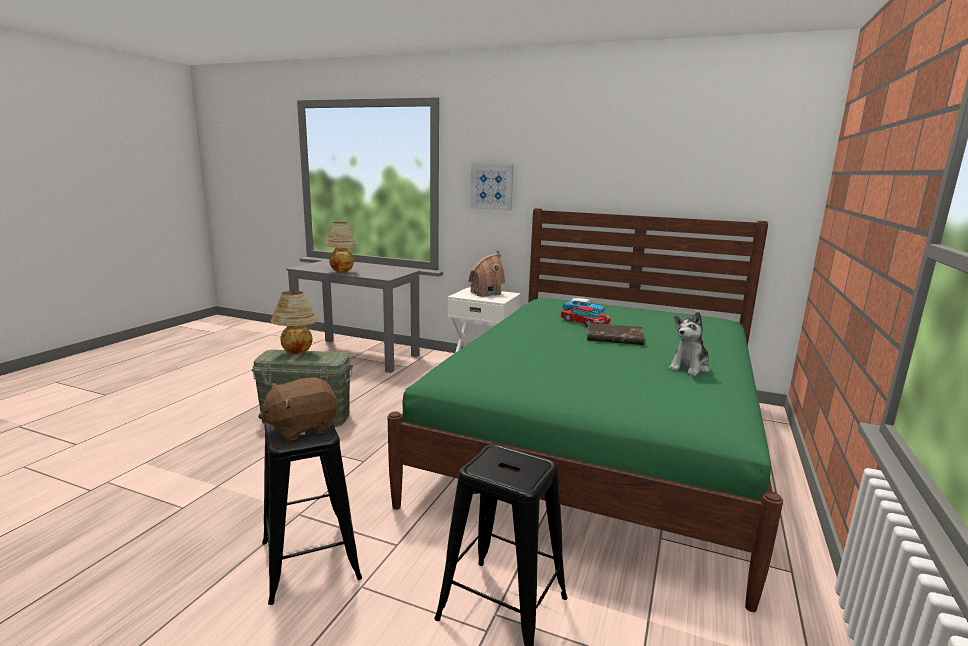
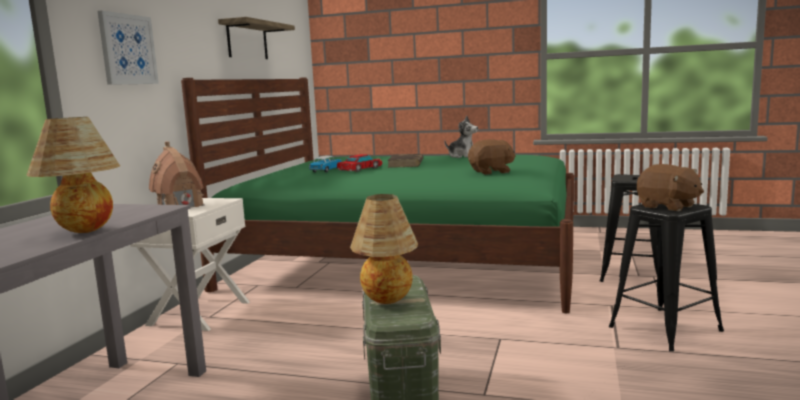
camera: 95 degrees left, 5 degrees down
(519, 363) = (491, 172): none -> brown plush toy
(650, 177) = (247, 41): none -> shelf

